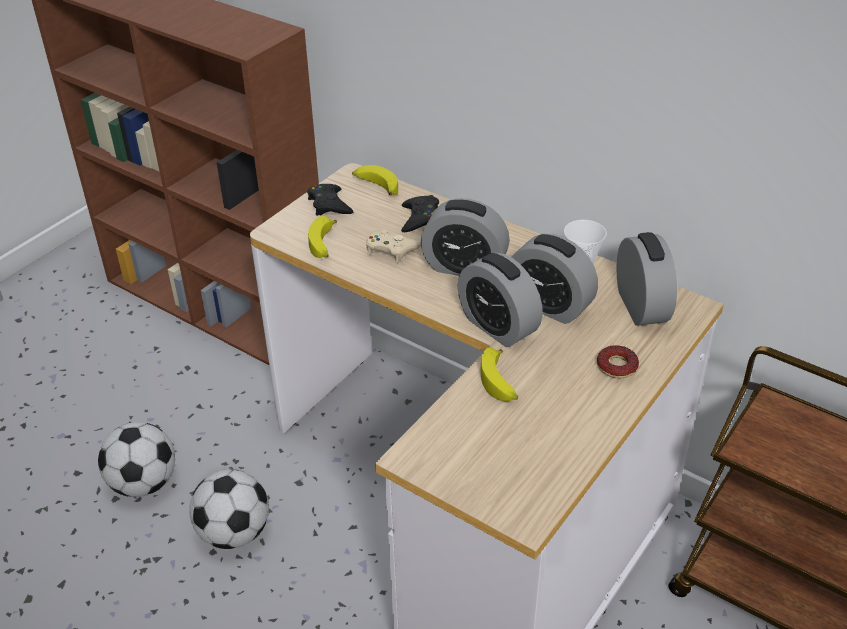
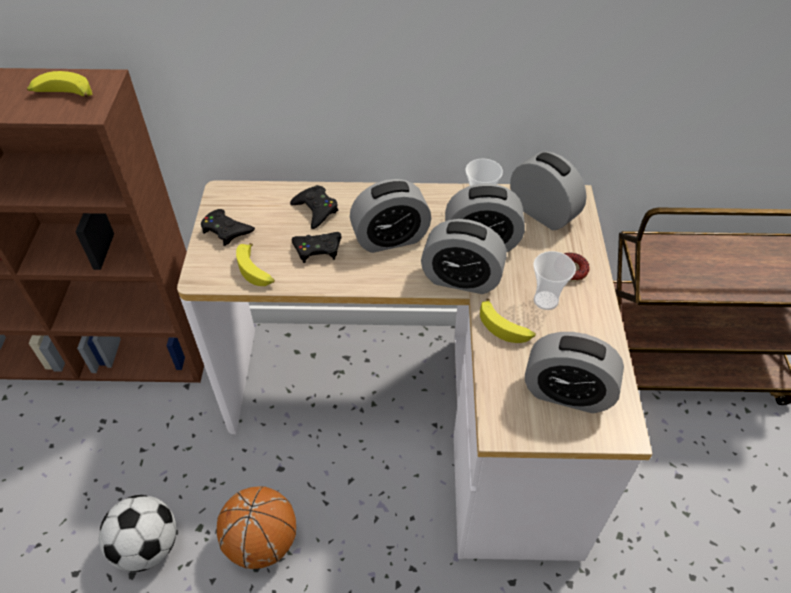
camera: 35 degrees left, 10 degrees up
(235, 533) = (262, 542): football -> basketball
(375, 186) = (251, 195): banana -> banana (62, 94)
(391, 249) = (317, 249): beige game controller -> black game controller
(503, 461) = (567, 393): none -> alarm clock
(563, 379) = (546, 300): none -> cup

